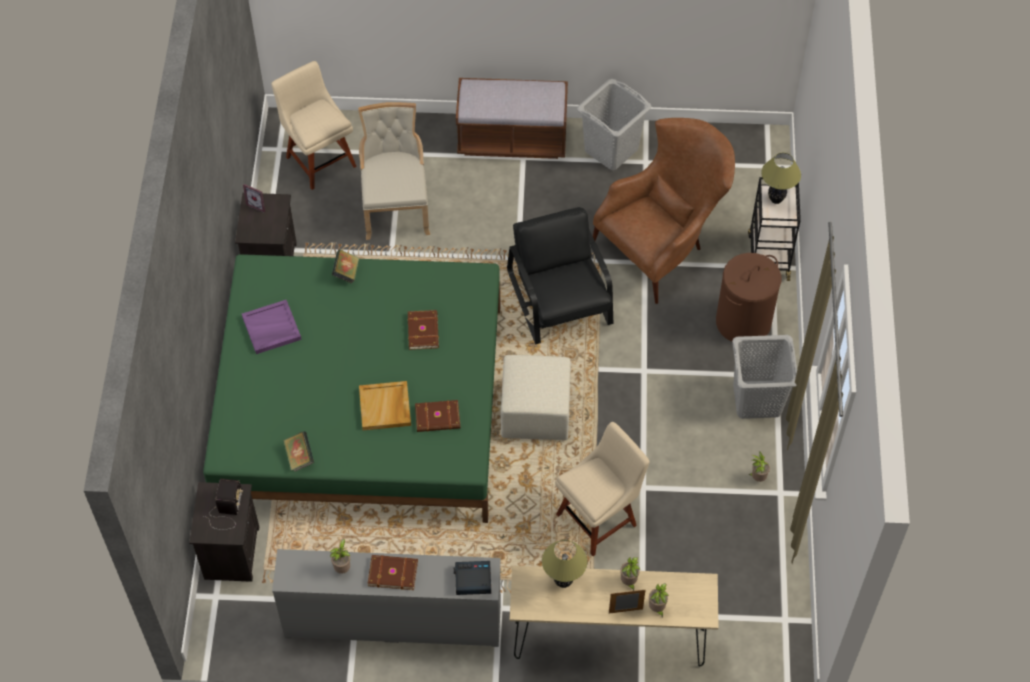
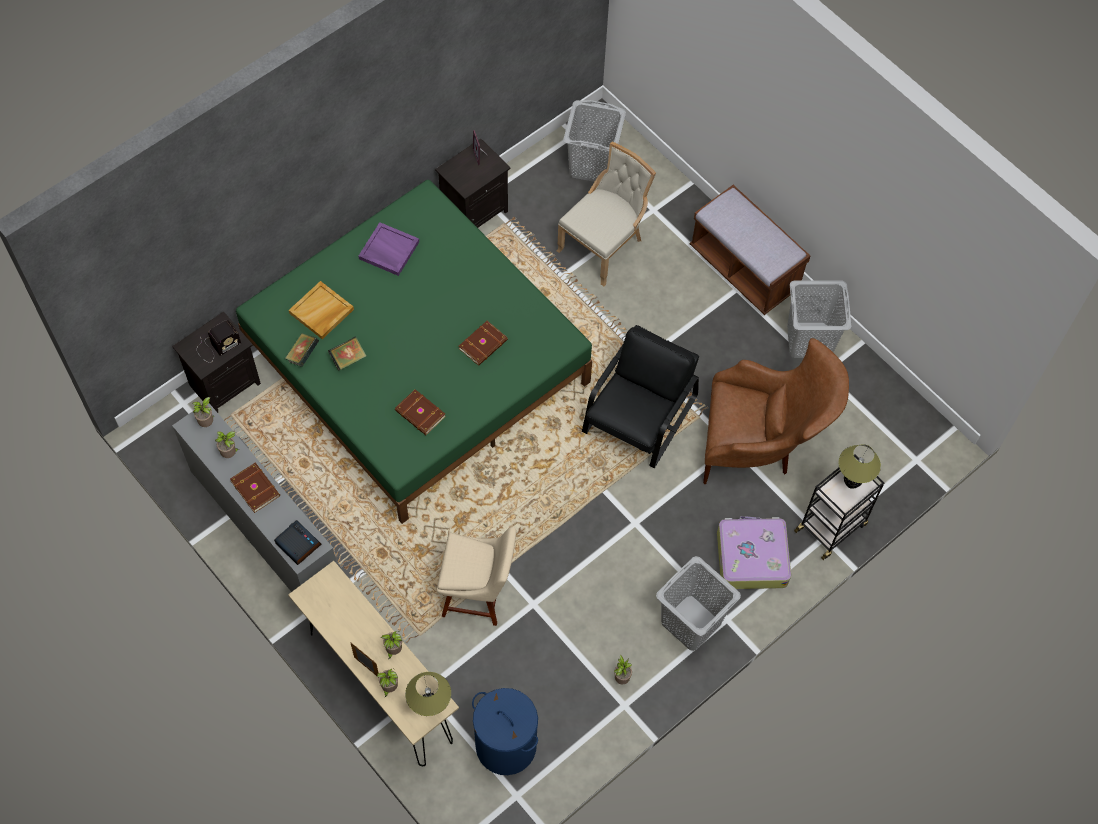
camera: 45 degrees right, 5 degrees up
(297, 563) = (207, 422): none -> potted plant
(319, 159) = (592, 165): beige chair -> grey laundry basket
(346, 272) = (482, 256): book -> book (348, 359)
(385, 407) = (395, 374): beige tray -> beige tray (321, 312)
(535, 411) = (524, 478): beige ottoman -> none
(563, 582) = (351, 605): table lamp -> table lamp (430, 709)
(738, 595) = (505, 745): none -> blue laundry basket
(743, 322) = (751, 557): brown laundry basket -> suitcase

